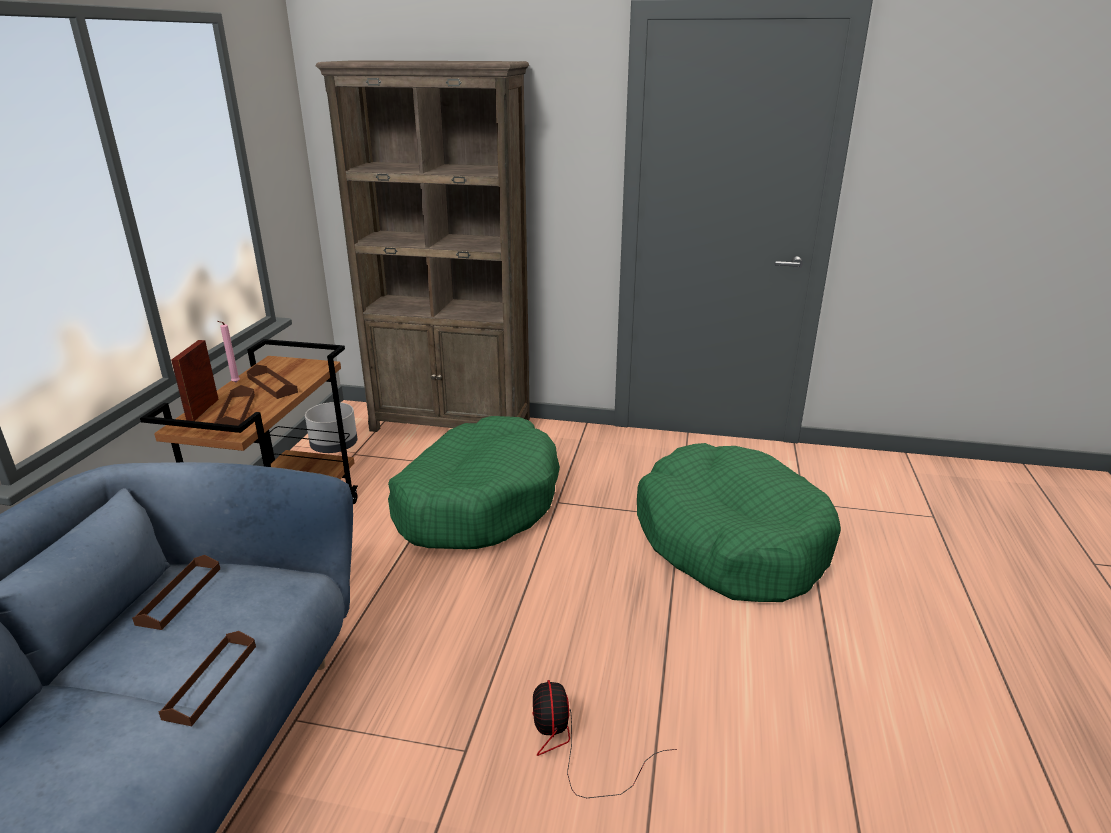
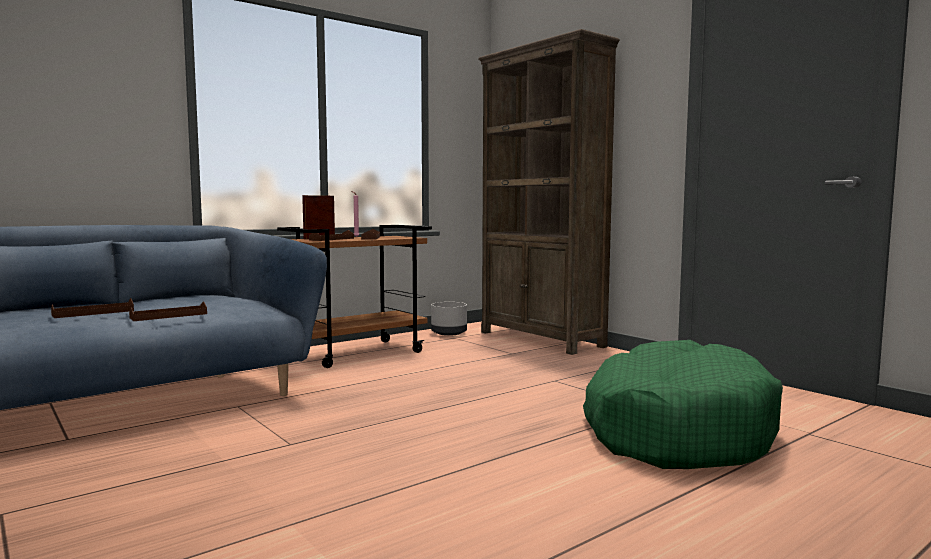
camera: 40 degrees right, 20 degrees down
(179, 595) = (212, 296): brown tray -> brown tray (93, 313)
(477, 502) = (495, 368): green dog bed -> none
(573, 748) = (349, 467): fan -> none

